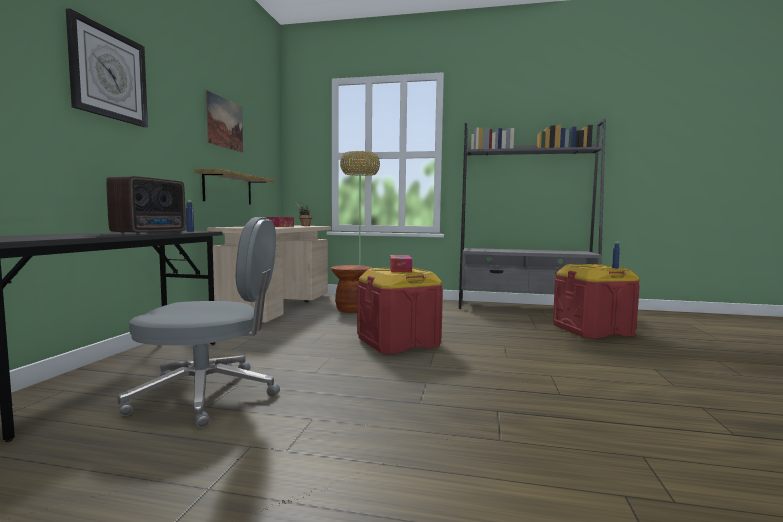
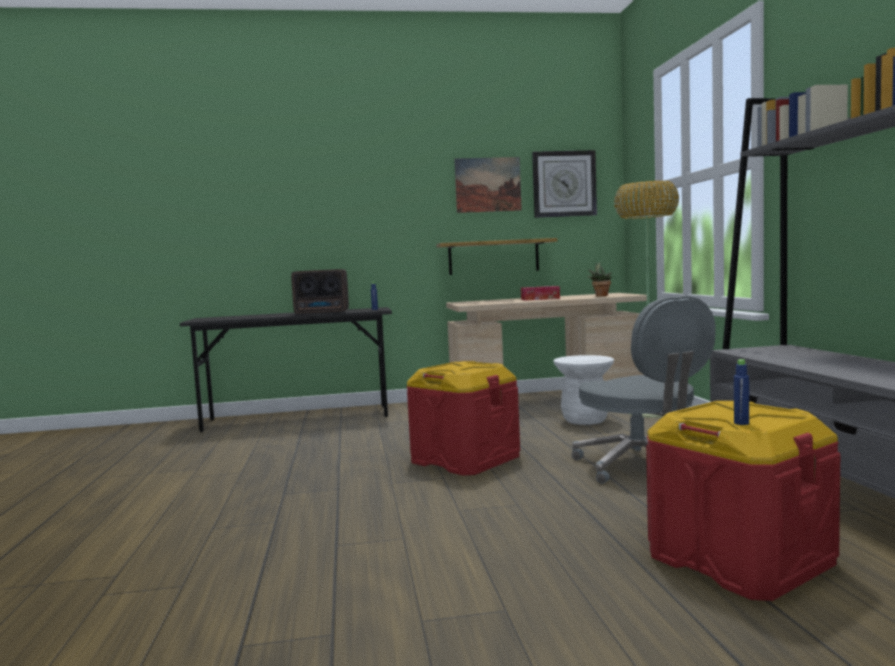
camera: 70 degrees right, 0 degrees up
(109, 74) = (334, 185): wall clock -> wall clock (564, 184)
(208, 395) = (274, 442): grey office chair -> grey office chair (642, 467)
(351, 310) = (585, 420): brown stool -> white stool
(400, 269) = (465, 366): tissue box -> none

